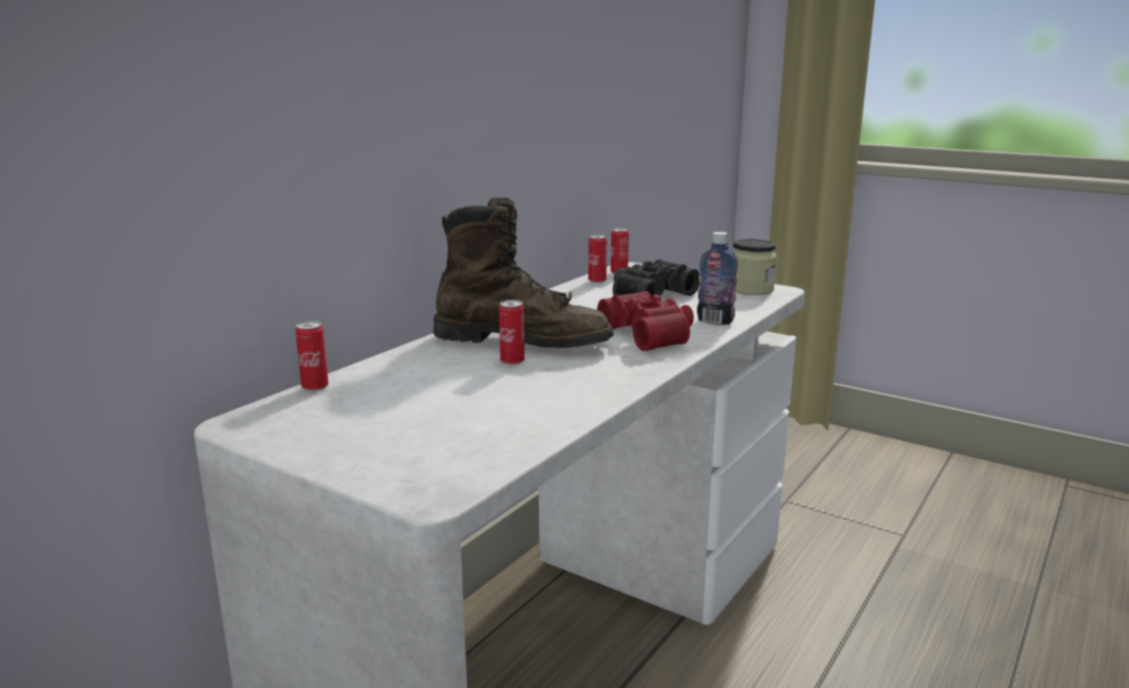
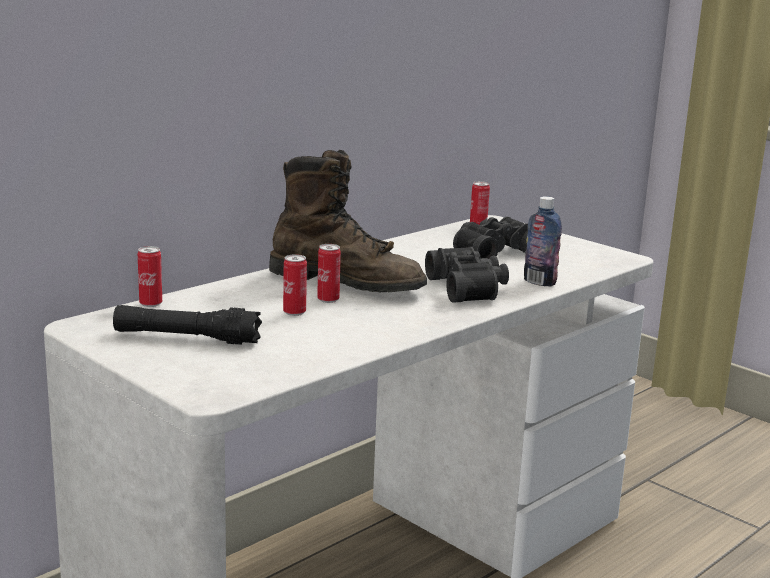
camera: 10 degrees right, 0 degrees up
(374, 424) = (187, 338): none -> black flashlight
(597, 281) = (451, 232): can -> can (294, 312)
(650, 334) = (469, 288): red binoculars -> black binoculars
(751, 289) = (598, 255): jar -> none

